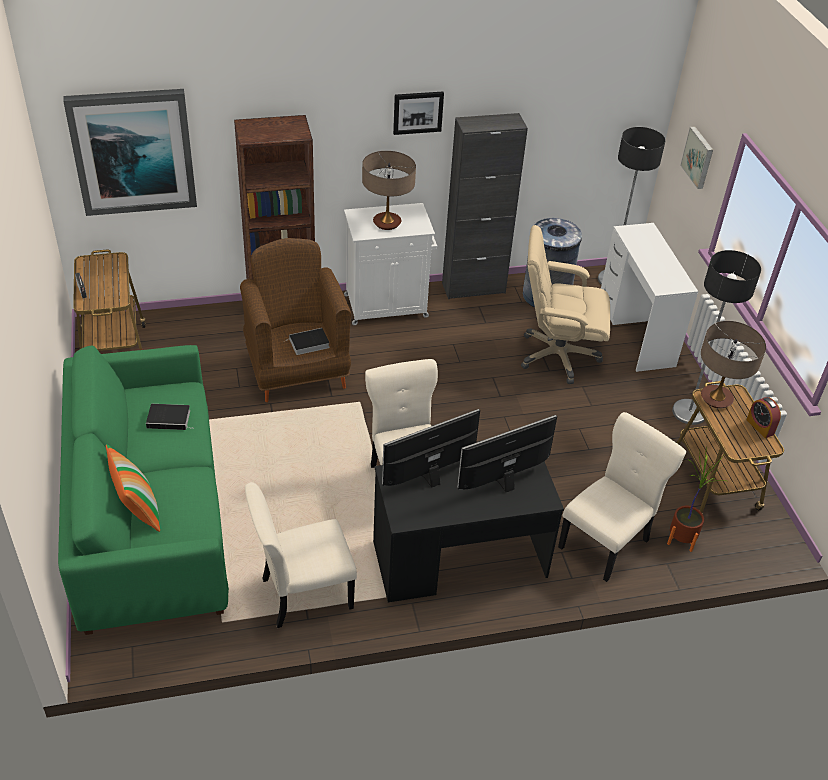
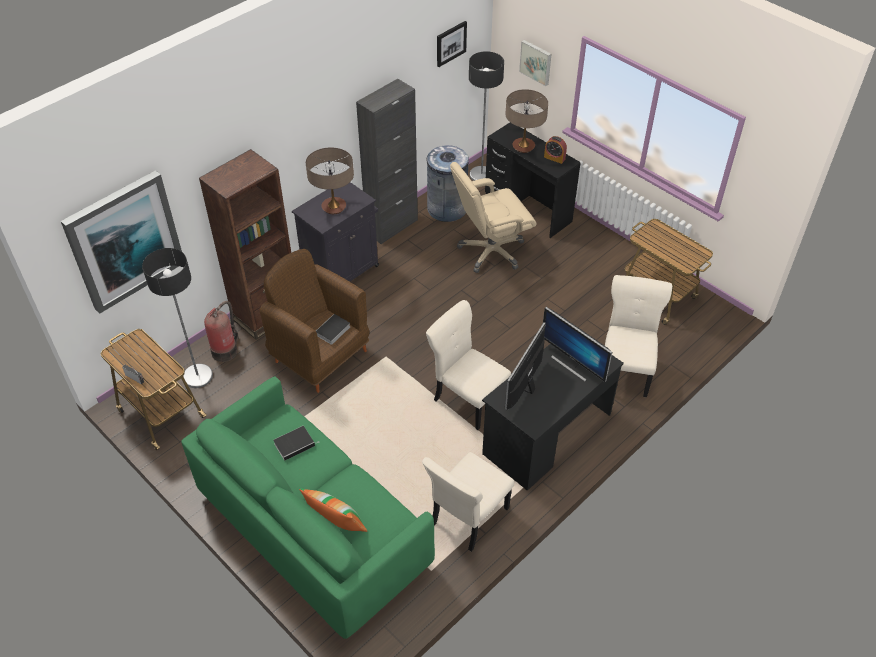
camera: 30 degrees left, 5 degrees up
(218, 325) = (226, 350): none -> fire extinguisher
(387, 306) = (342, 271): white cabinet -> black cabinet
(418, 112) = (329, 109): picture -> picture (450, 43)
(503, 482) = (572, 364): monitor -> monitor turned 75 degrees counterclockwise
(636, 333) = (528, 208): white desk -> black desk
(681, 539) = (666, 343): potted plant -> none
(689, 412) = (605, 251): floor lamp -> floor lamp (198, 376)
(716, 398) = (647, 236): table lamp -> table lamp (523, 146)
(760, 427) = (687, 242): alarm clock -> alarm clock (554, 158)

